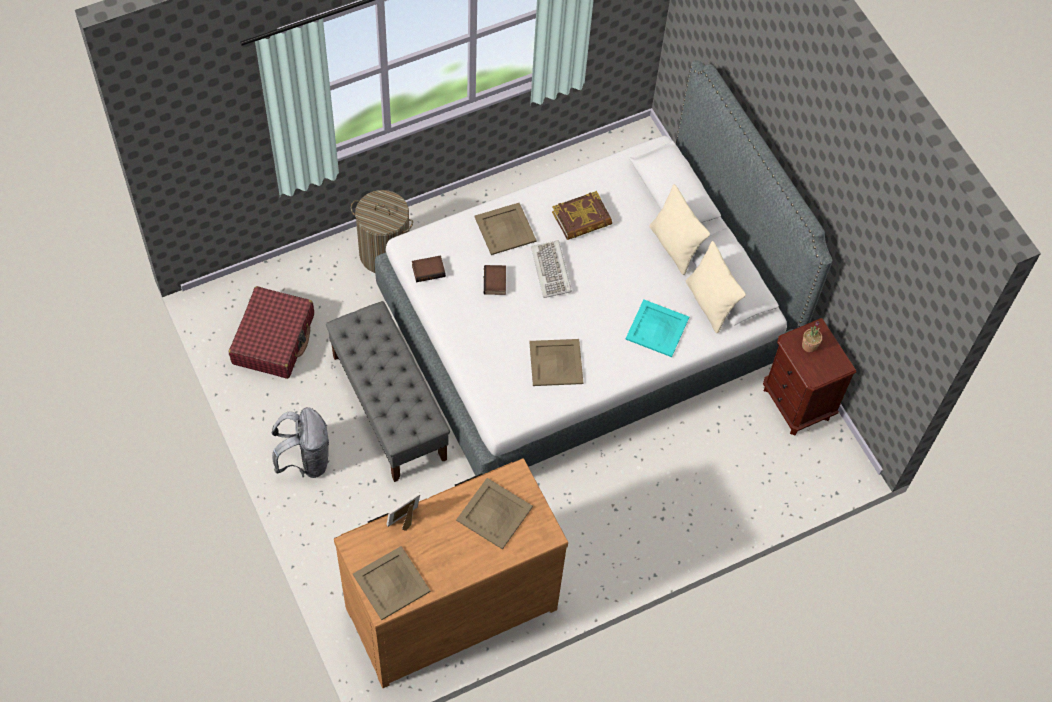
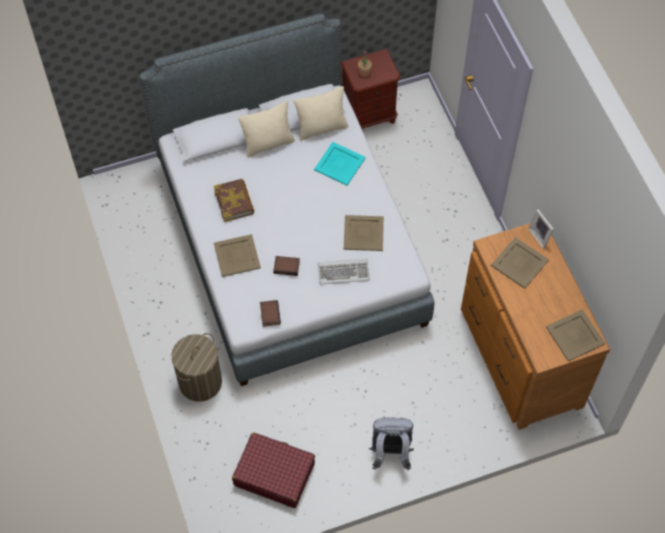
camera: 80 degrees left, 0 degrees up
(389, 408) = (348, 387): grey bench -> none
(405, 521) = (524, 322): picture frame -> picture frame (540, 236)
(551, 270) = (280, 227): keyboard -> keyboard (343, 272)

